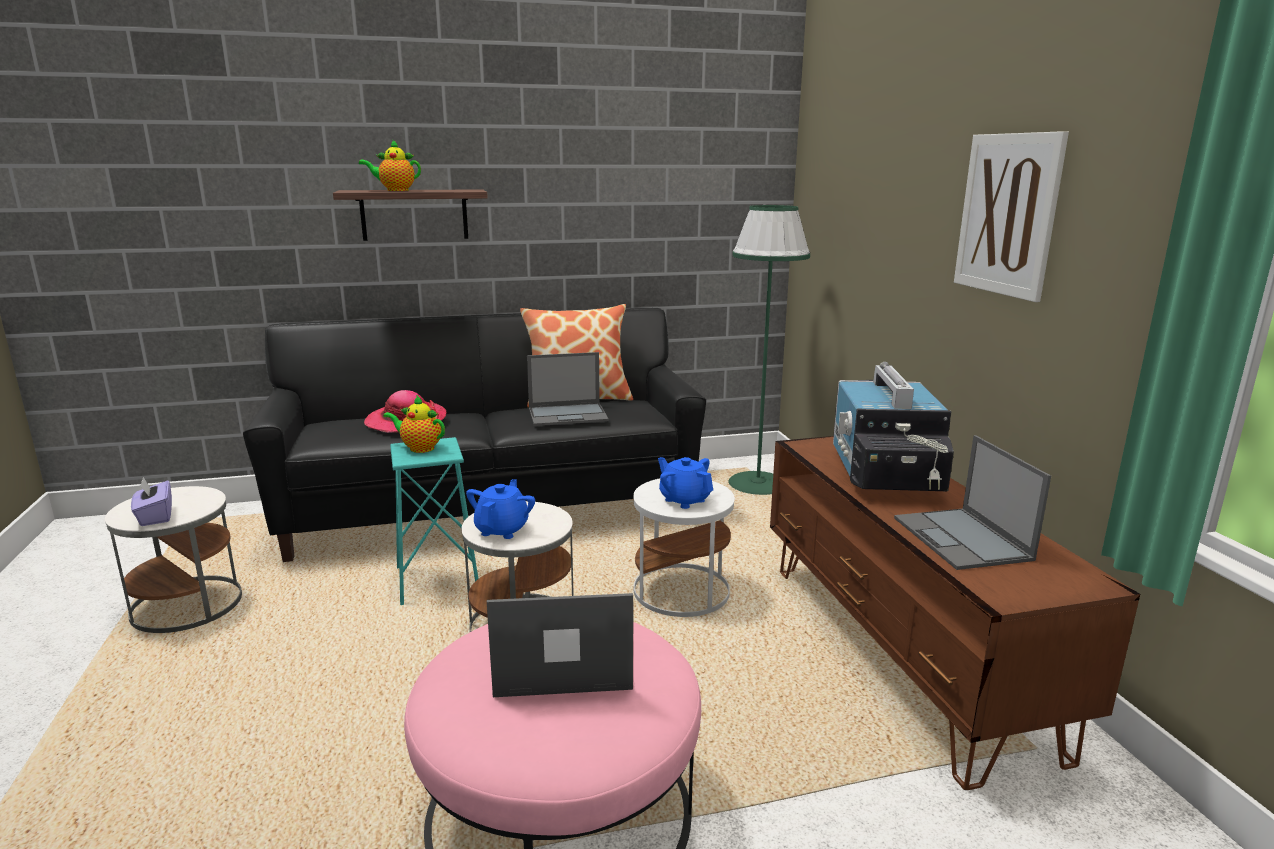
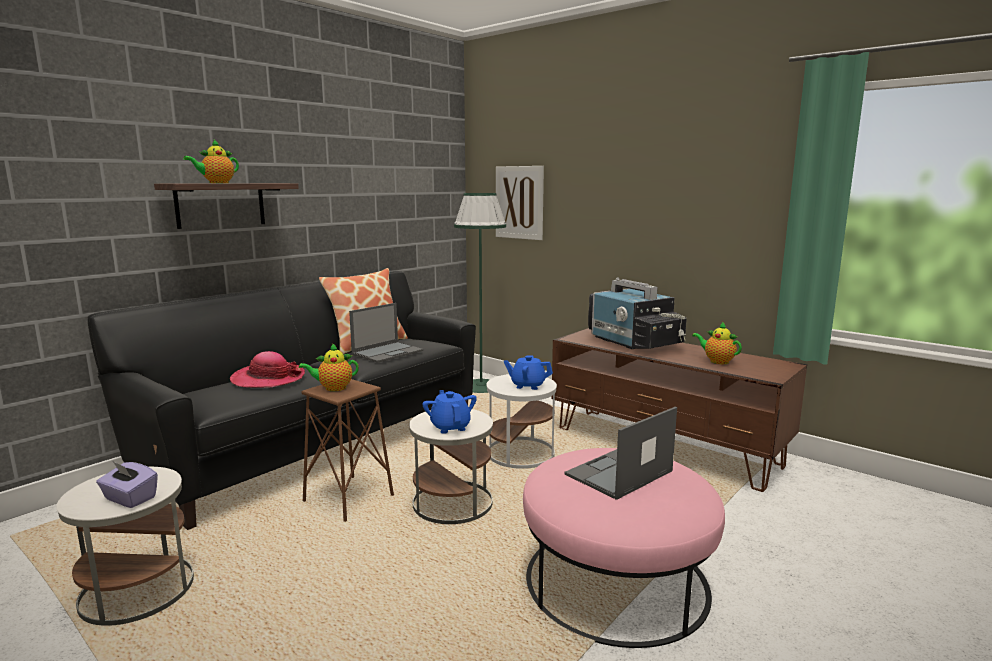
camera: 35 degrees left, 5 degrees down
(438, 580) = (349, 499): turquoise stool -> brown stool
(962, 539) = (717, 361): laptop -> teapot
(1007, 214) = (668, 187): picture -> picture (519, 202)

